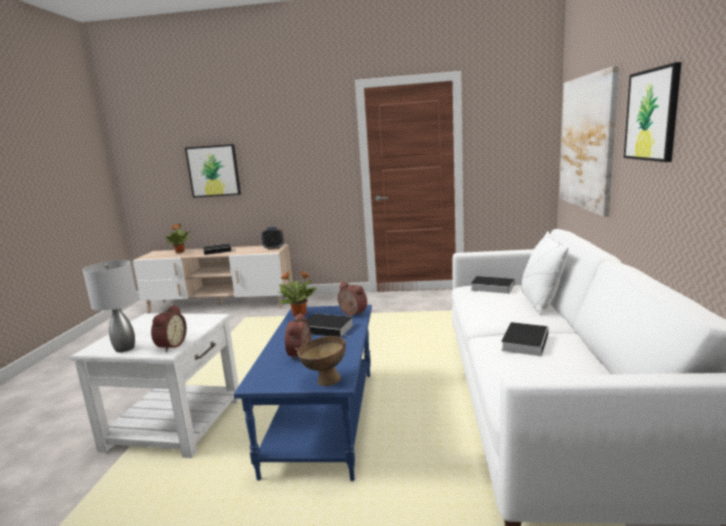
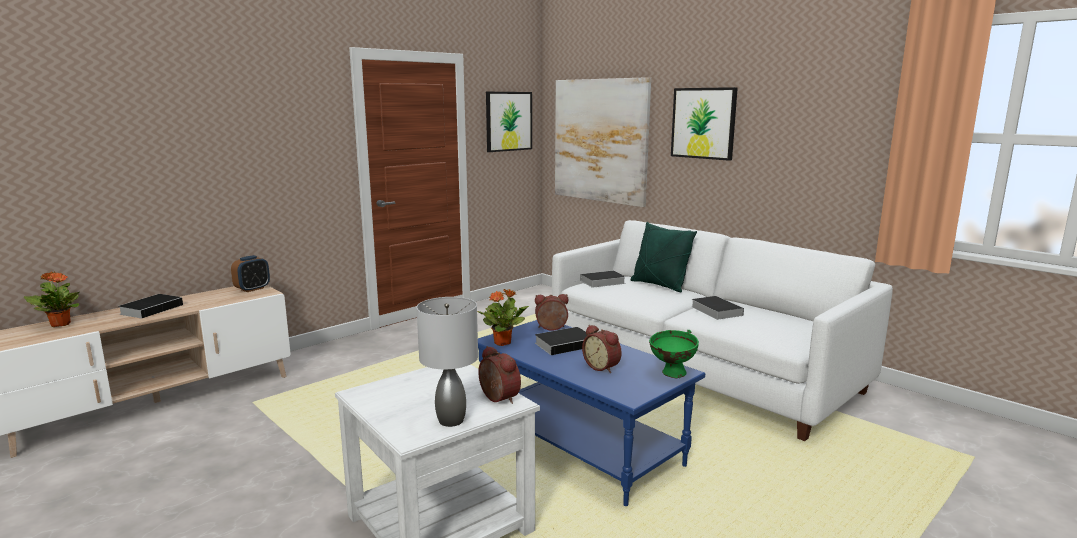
camera: 50 degrees left, 0 degrees up
(213, 171) = (119, 170): picture -> picture (508, 121)
(323, 381) = (671, 375): brown bowl -> green bowl
(539, 303) = (659, 285): white pillow -> green pillow

